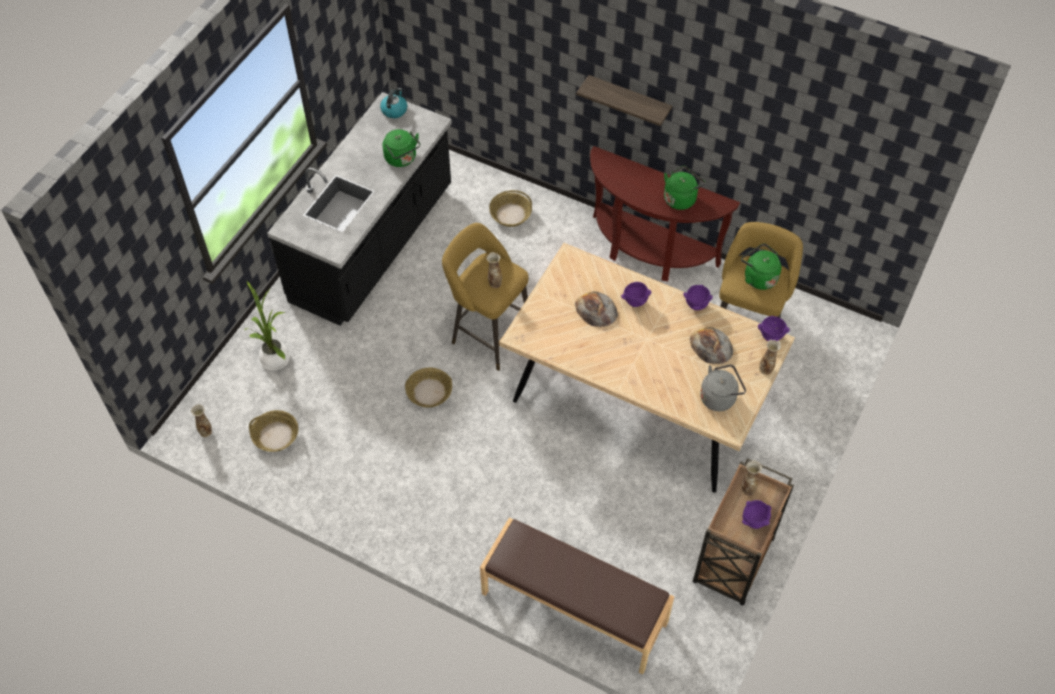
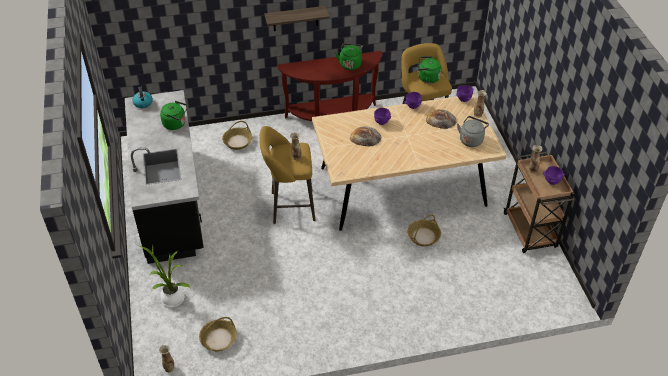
camera: 40 degrees left, 10 degrees down
(429, 392) = (287, 256): basket -> basket (423, 237)
(573, 609) = (482, 307): brown bench -> none

